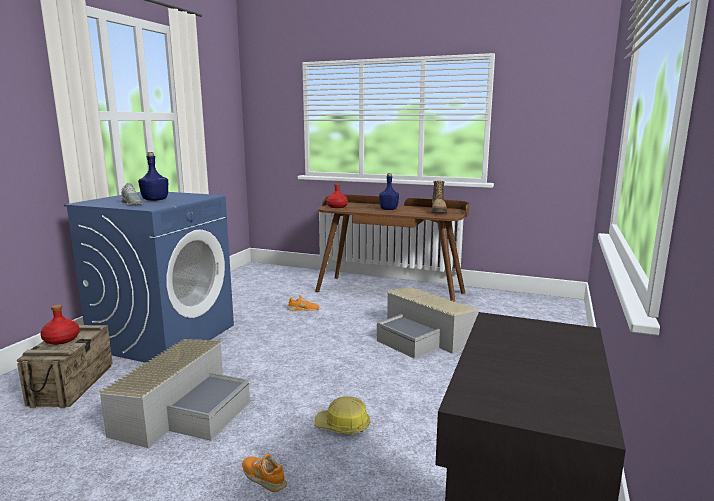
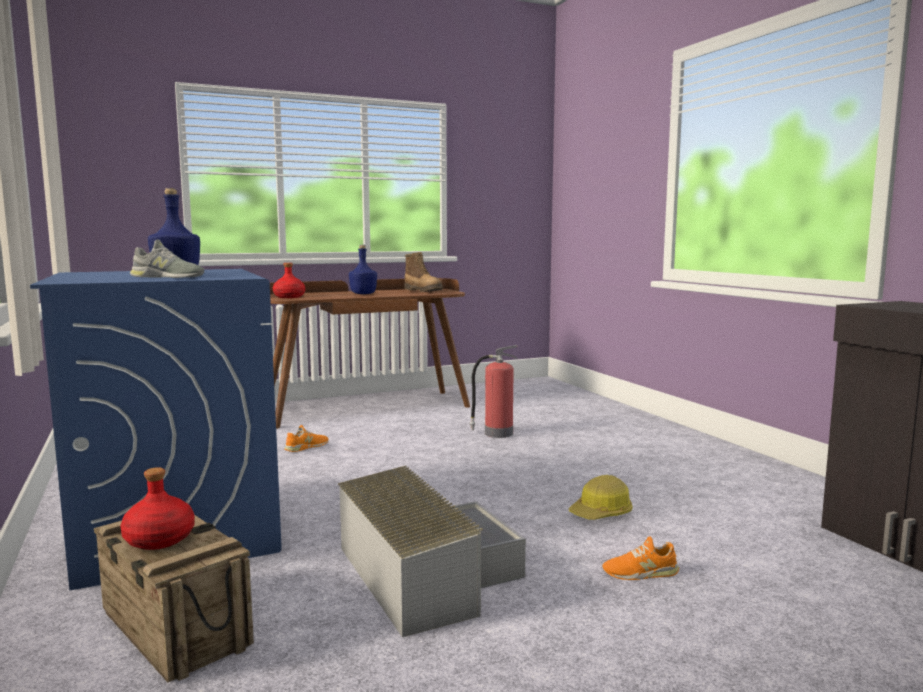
camera: 45 degrees left, 5 degrees down
(423, 337) = (497, 433): grey storage box -> fire extinguisher

